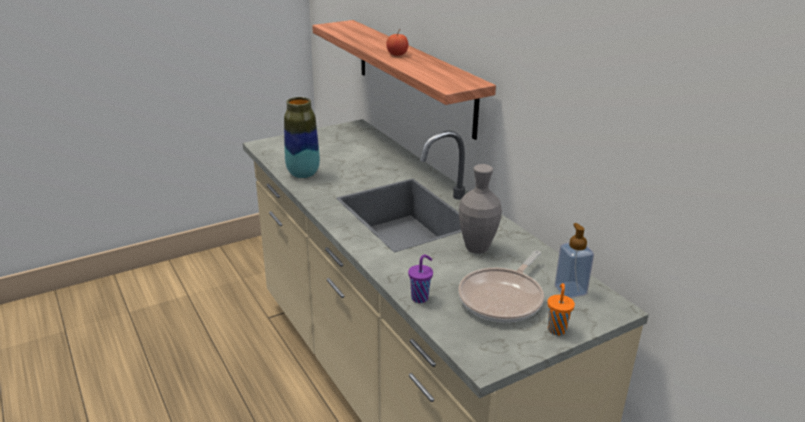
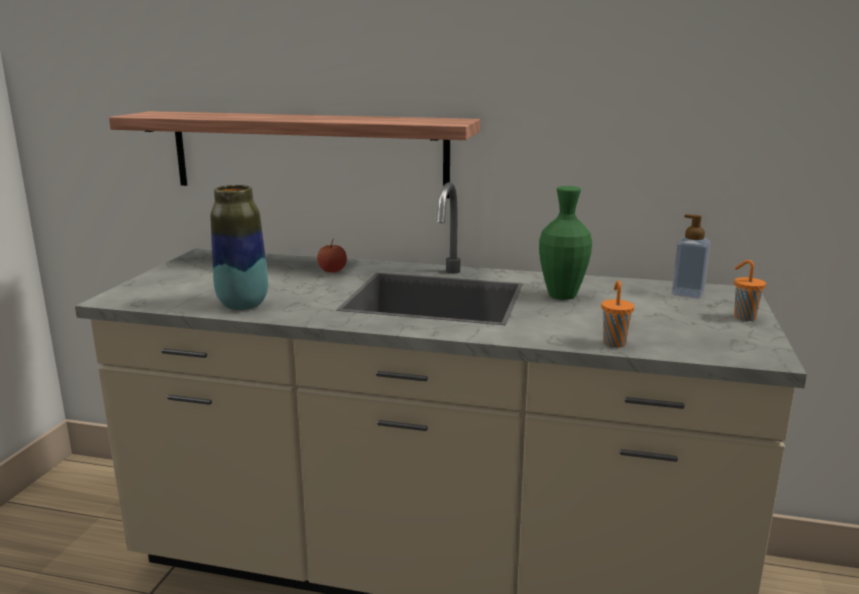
camera: 45 degrees left, 10 degrees down
(397, 54) = (309, 118): apple -> apple (332, 271)
(420, 298) = (614, 343): purple cup -> orange cup
(477, 248) = (562, 296): grey vase -> green vase
(503, 298) = (665, 316): frying pan -> none

